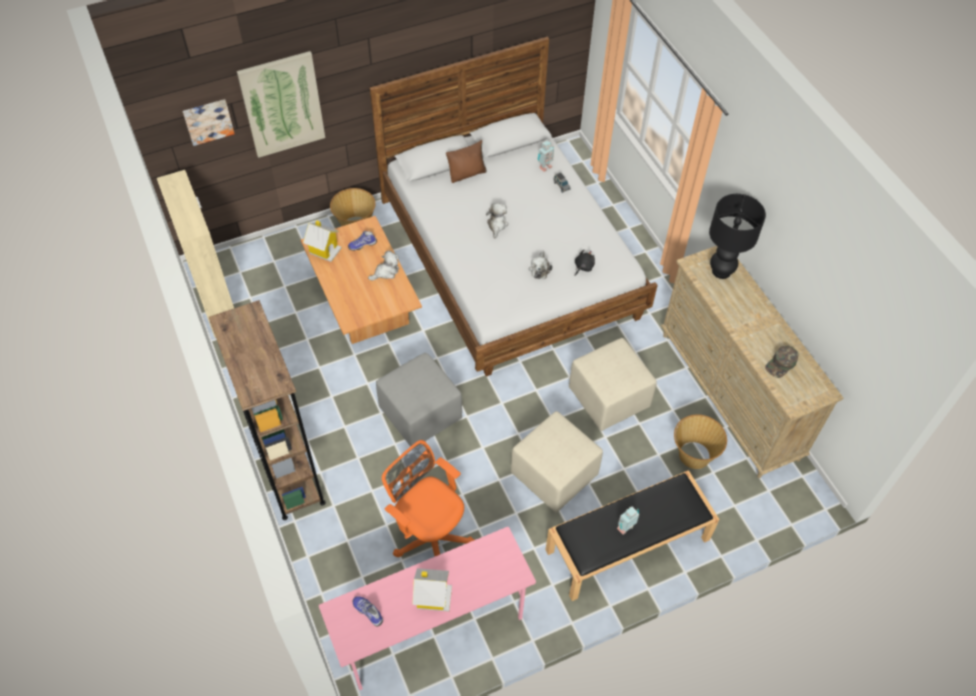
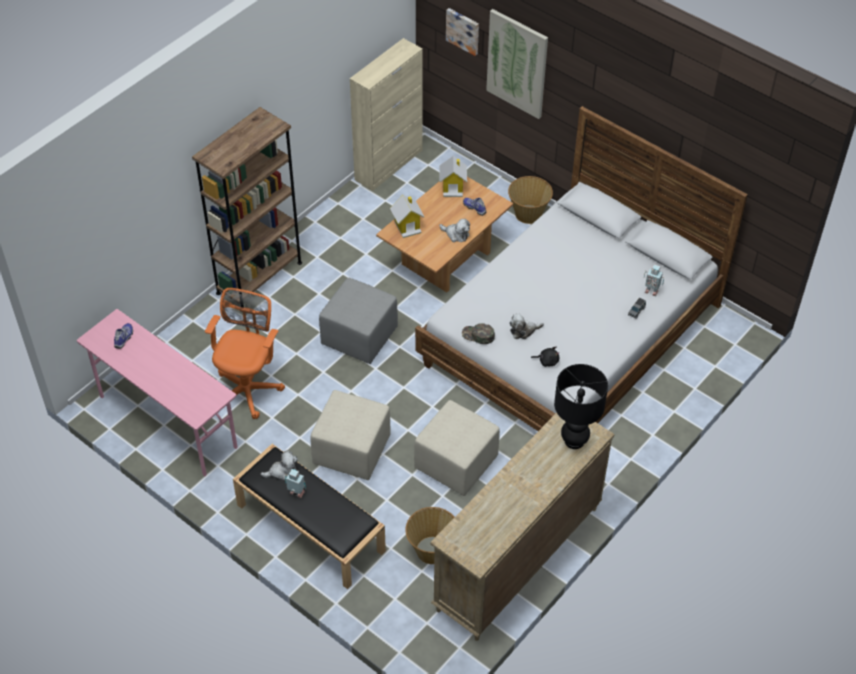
camera: 65 degrees right, 5 degrees down
(432, 596) = (153, 370): toy house -> toy house (407, 226)
(467, 174) = (600, 240): brown pillow -> none
(497, 225) = (553, 282): plush toy -> plush toy (282, 471)
(781, 364) = (490, 518): green cap -> green cap (478, 335)

